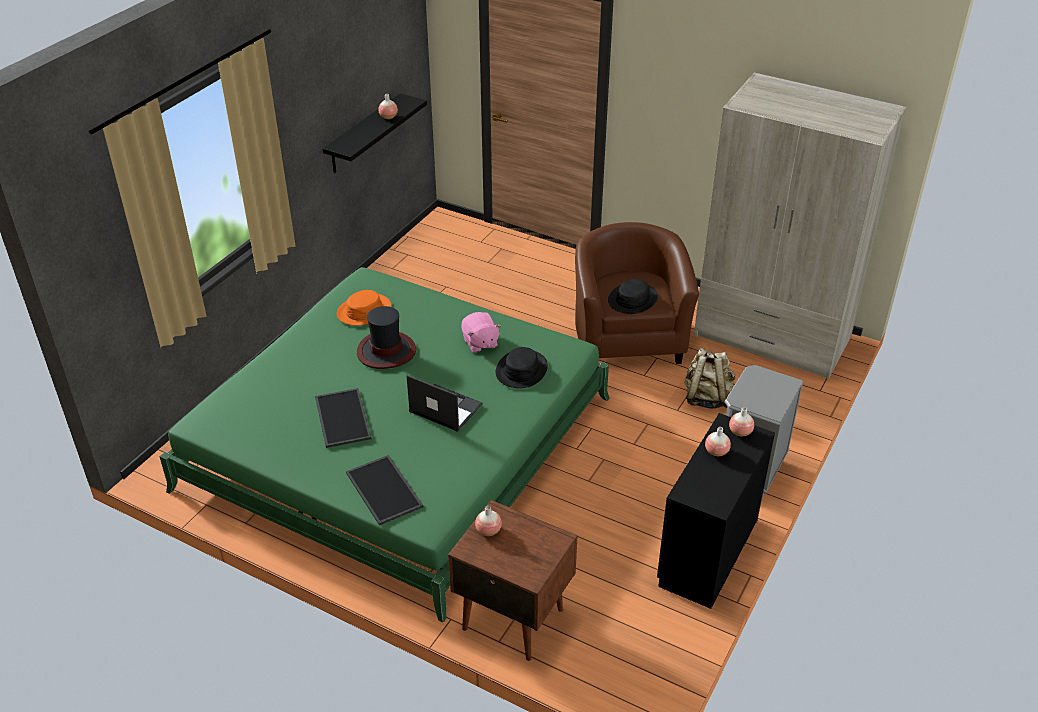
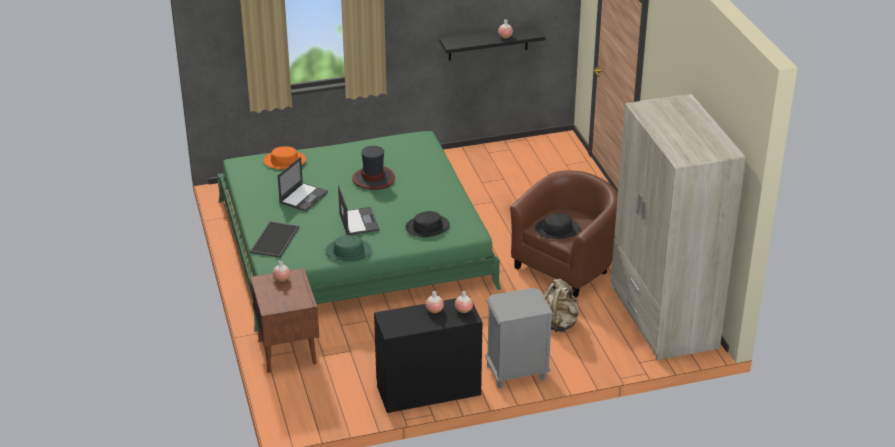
camera: 45 degrees right, 5 degrees down
(341, 417) = (303, 197): tray -> laptop
(364, 310) = (395, 153): orange hat -> orange hat (284, 161)
(480, 343) = (428, 202): pink plush toy -> none
(485, 449) = (348, 251): none -> green hat

